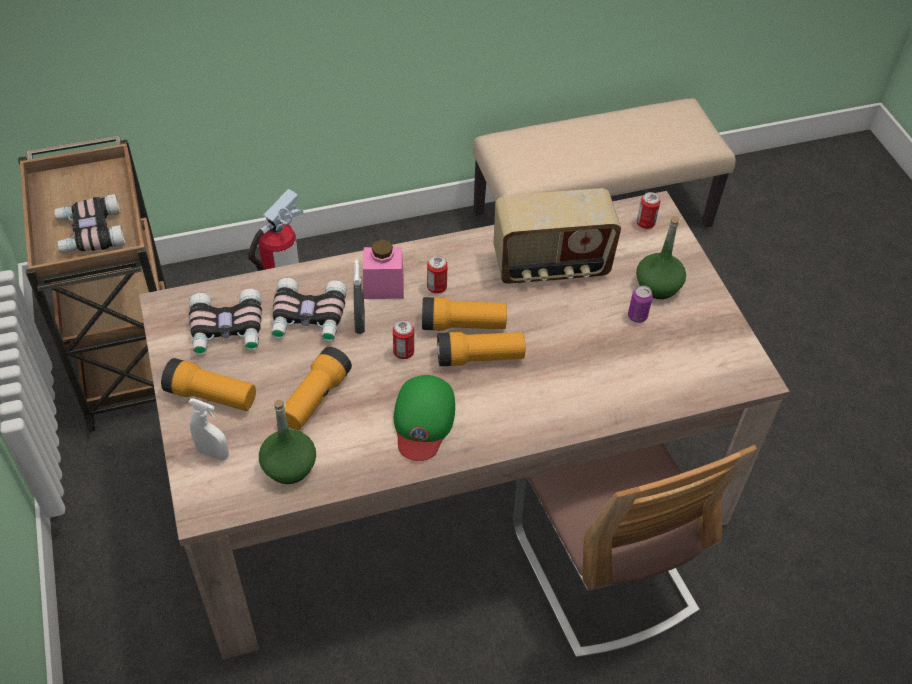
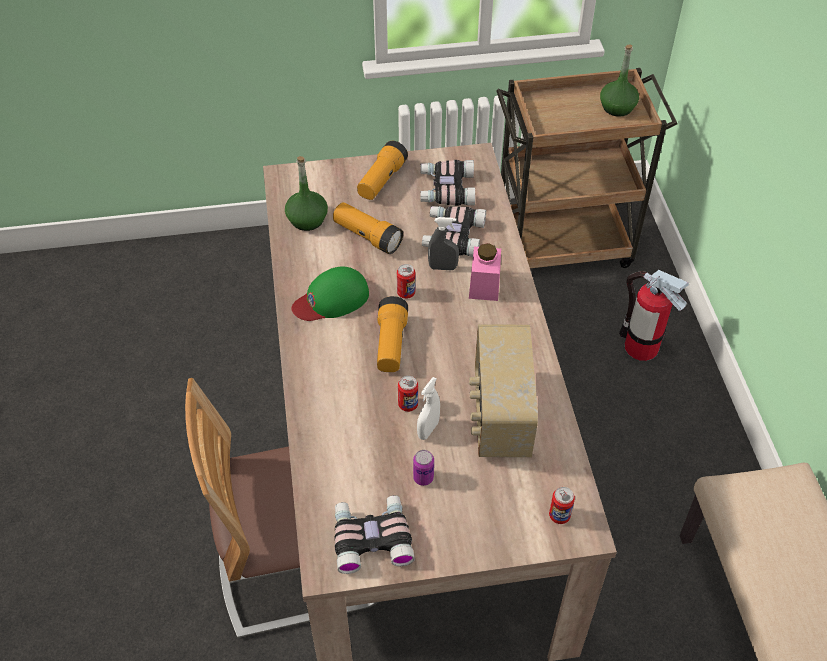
camera: 100 degrees right, 0 degrees up
(90, 232) = (562, 115): binoculars -> binoculars (372, 537)
(213, 453) = (329, 181): white spray bottle -> white spray bottle (428, 429)
(423, 420) = (331, 299): green cap -> green cap turned 45 degrees counterclockwise
(436, 287) = (479, 323): can -> can (408, 404)
(463, 325) = (431, 336): flashlight -> none
(658, 286) = (463, 506): green bottle -> green bottle (617, 107)

